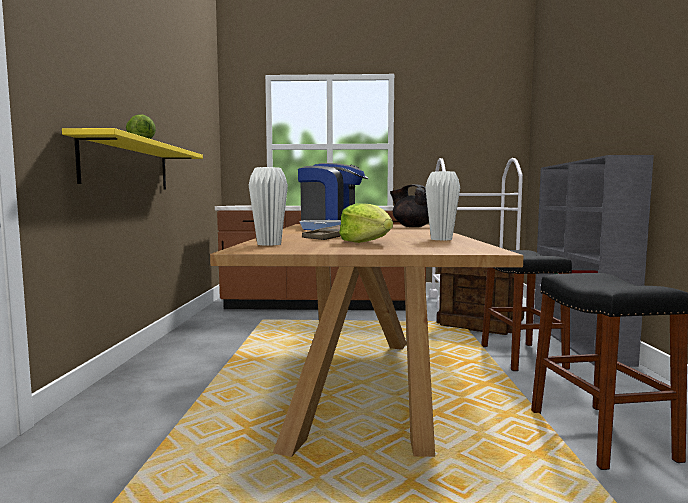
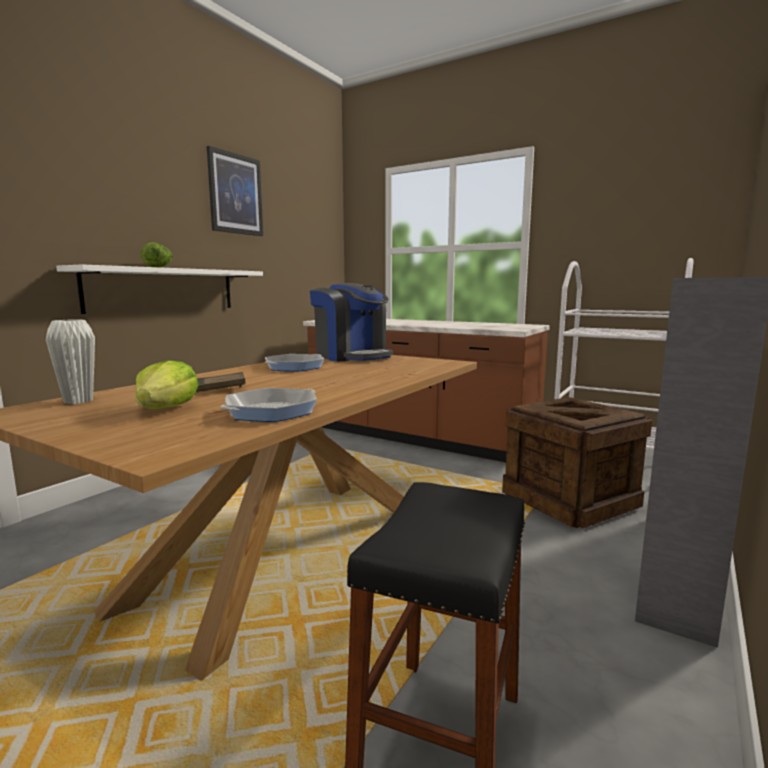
camera: 30 degrees right, 5 degrees up
(127, 165) = (164, 290): yellow shelf -> white shelf
(166, 79) = (235, 194): none -> picture
(412, 226) = (418, 368): black teapot -> none
(441, 239) = (271, 411): white vase -> frying pan
(522, 356) = (541, 570): black stool -> none

